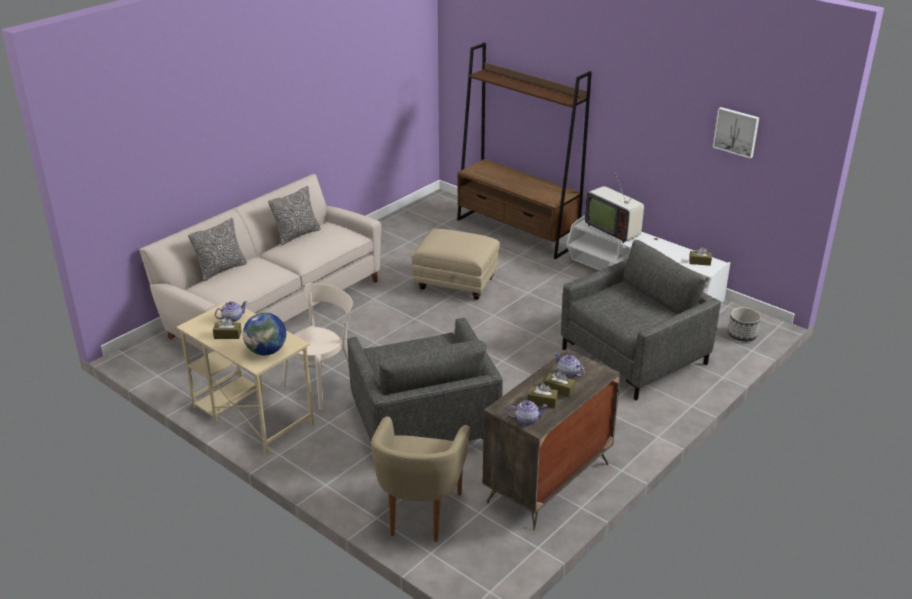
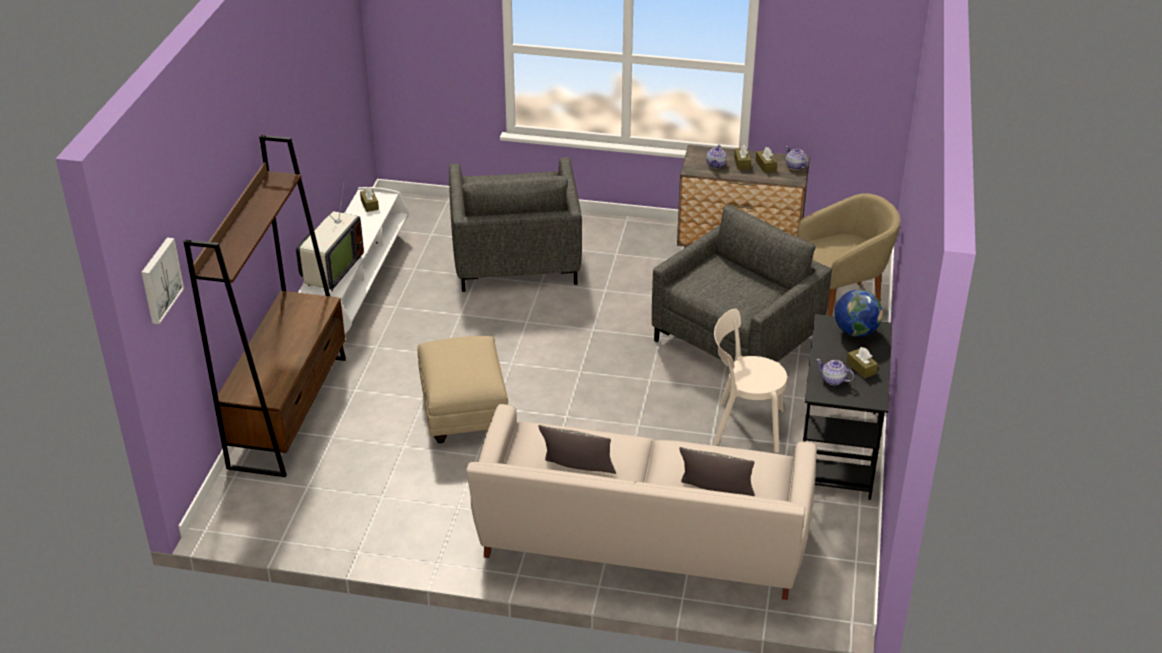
camera: 120 degrees left, 5 degrees up
(252, 415) = (837, 451): beige desk -> black desk
(634, 357) = (515, 257): grey armchair -> grey armchair turned 120 degrees counterclockwise
(736, 132) = (331, 59): picture -> picture (159, 280)
(742, 335) = (423, 210): planter -> none

